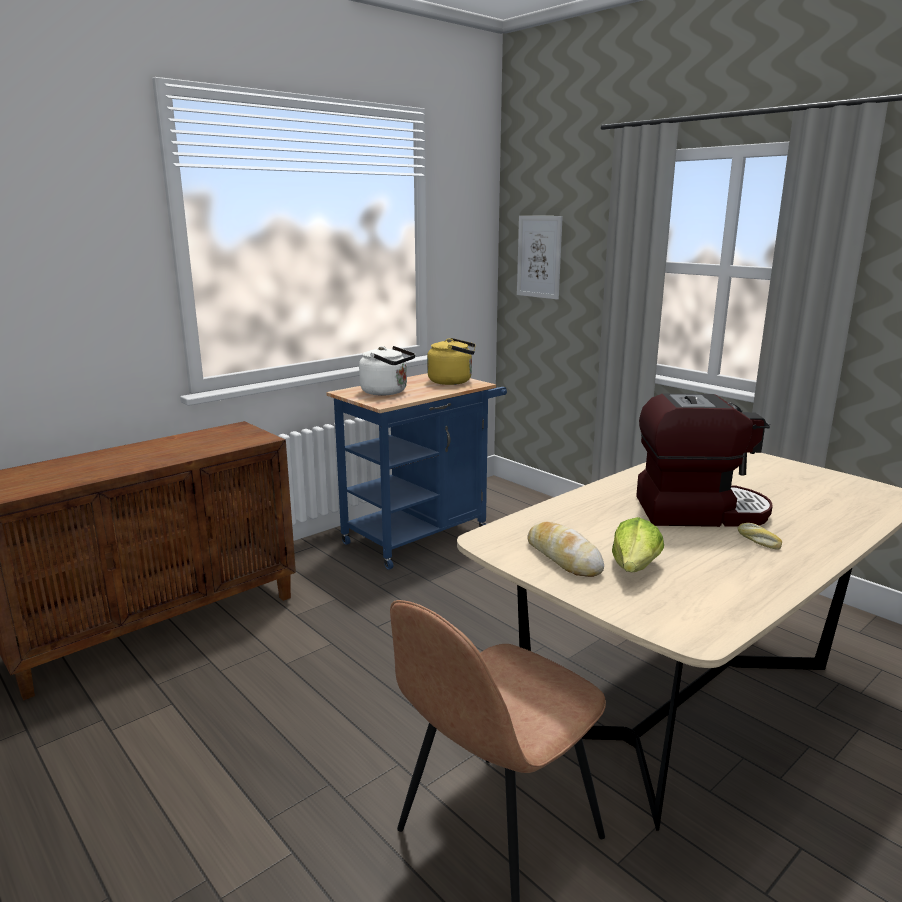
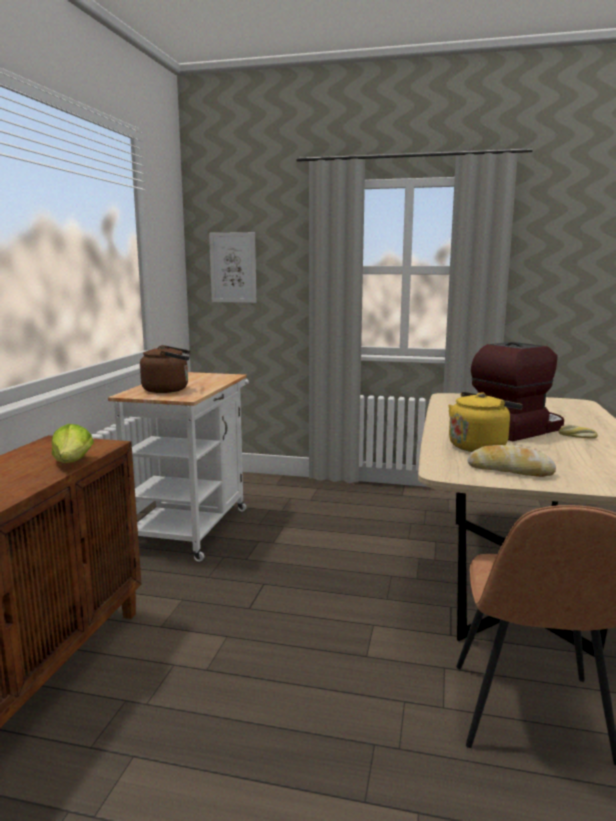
camera: 35 degrees left, 5 degrees down
(387, 392) = (169, 390): white kettle -> brown kettle
(422, 534) = (193, 526): blue cart -> white cart
(453, 381) = (207, 376): yellow kettle -> yellow kettle (479, 446)
(635, 567) = (556, 465): lettuce -> lettuce (73, 462)

